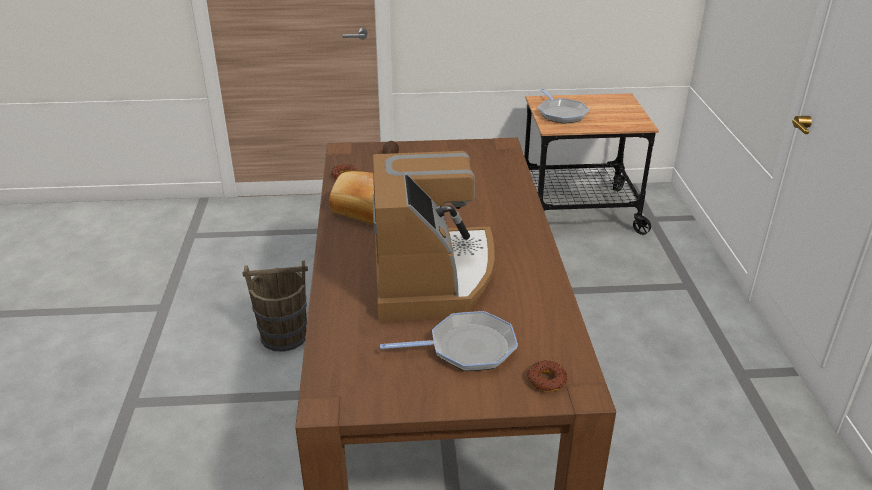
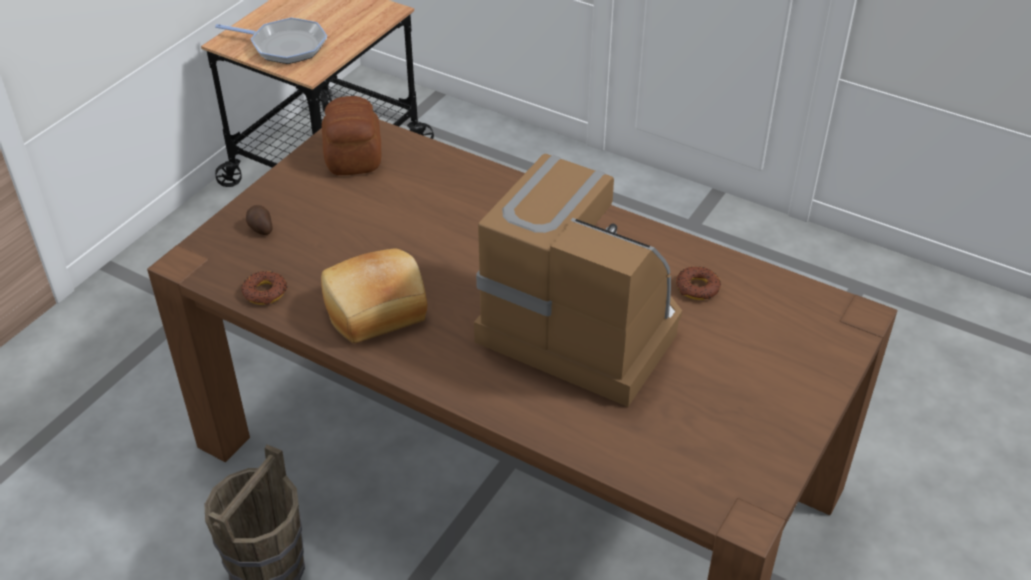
camera: 55 degrees left, 10 degrees up
(467, 348) = (731, 360): frying pan -> none
(479, 154) = (352, 155): none -> bread
(546, 380) = (824, 330): donut -> donut (697, 288)

